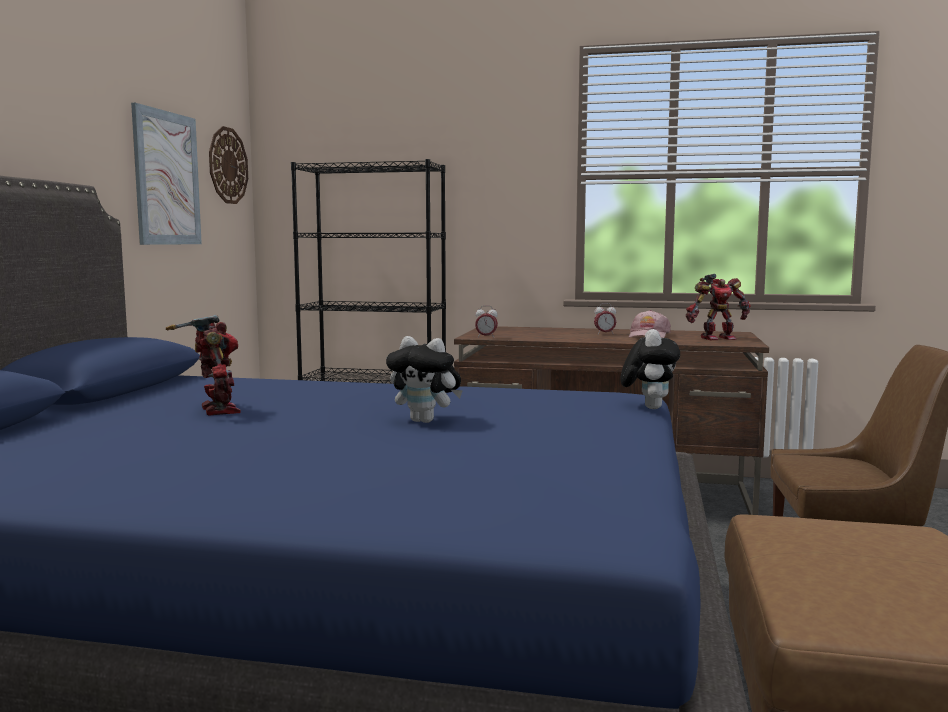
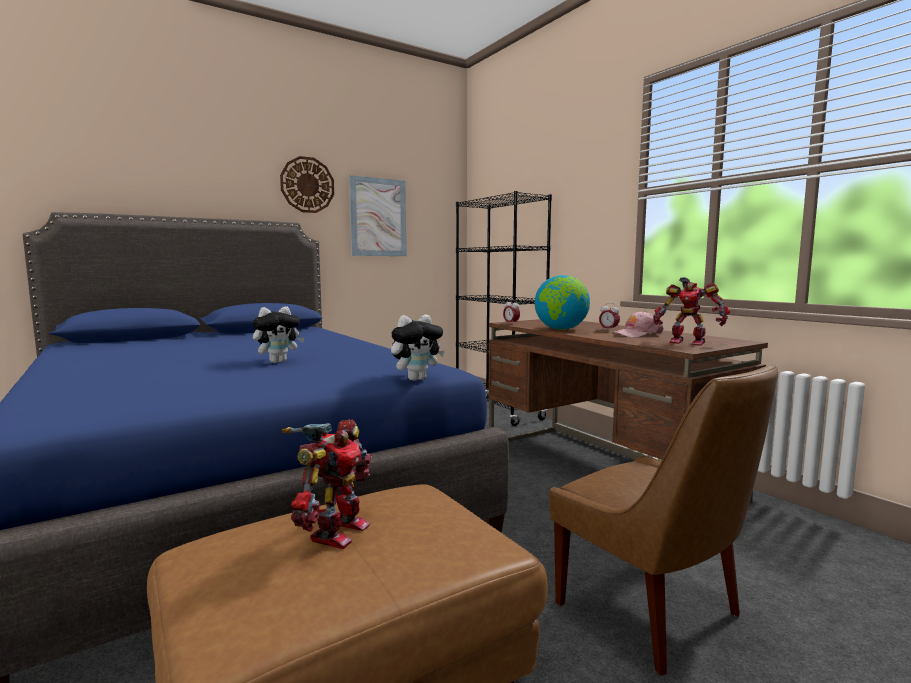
camera: 45 degrees right, 0 degrees up
(216, 410) = (244, 343): toy robot -> toy robot (336, 532)
(227, 165) = (439, 207): wall clock -> wall clock (307, 185)
(426, 421) = (278, 362): plush toy -> plush toy turned 105 degrees counterclockwise
(566, 338) = (561, 329): none -> globe

